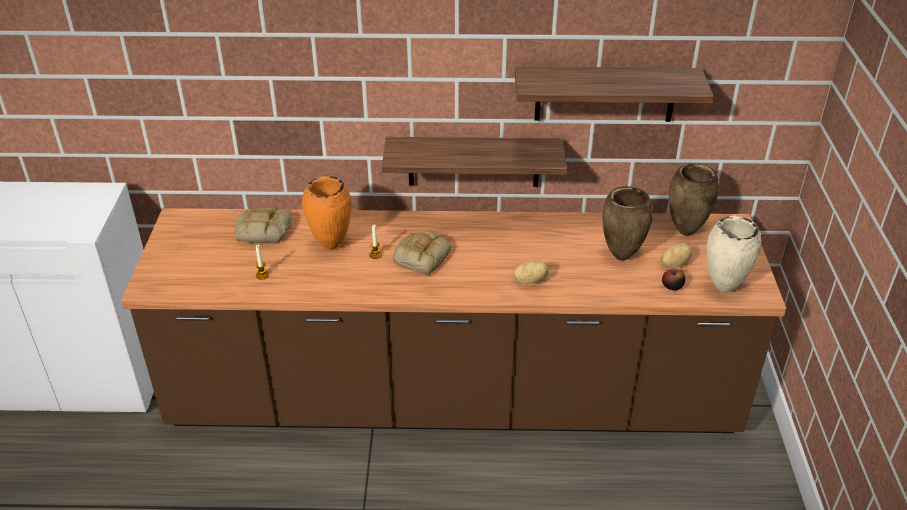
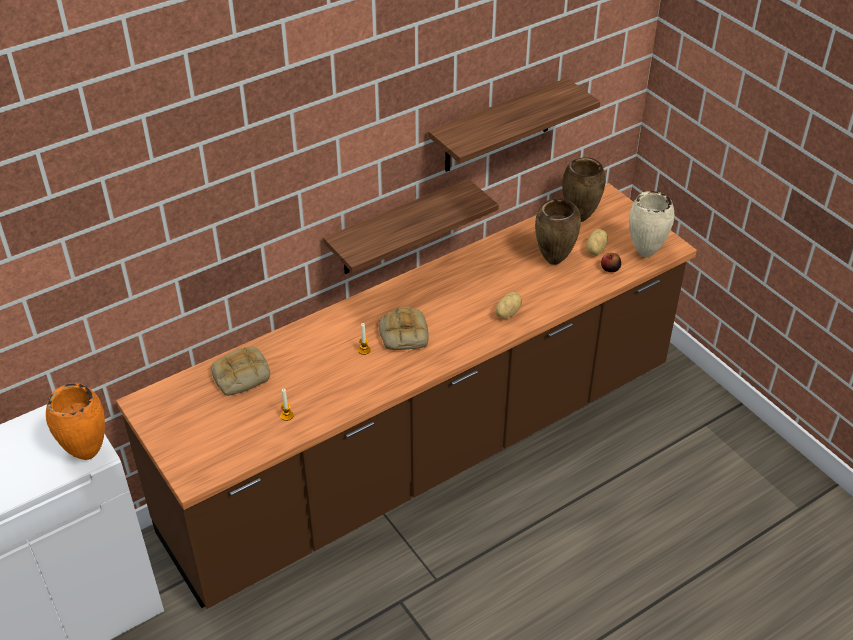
camera: 35 degrees left, 5 degrees up
(330, 246) = (317, 361): orange vase -> orange vase (87, 455)

